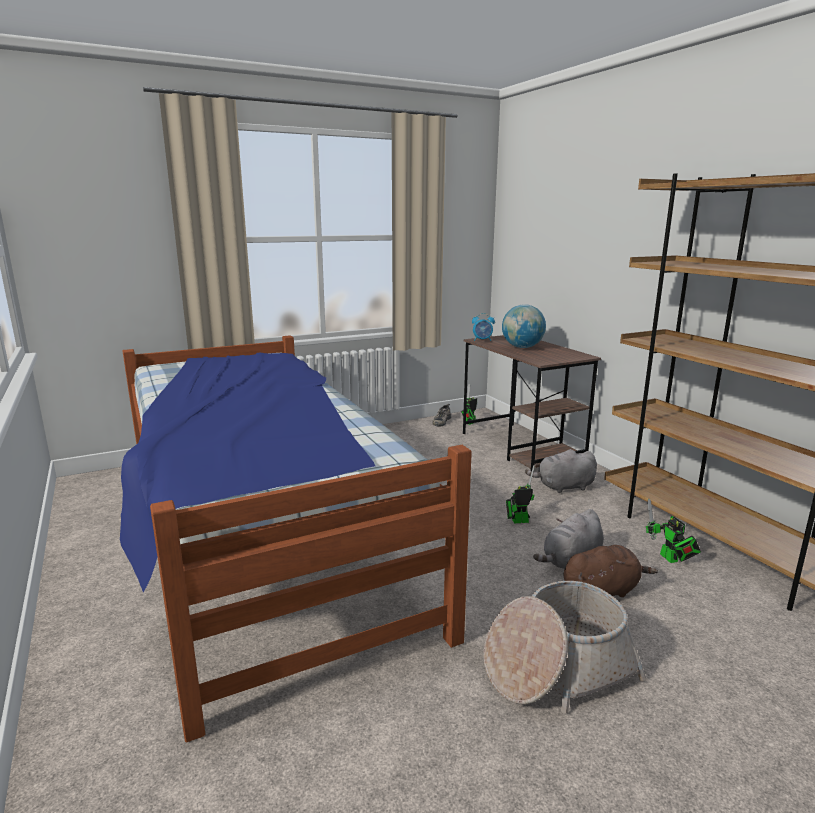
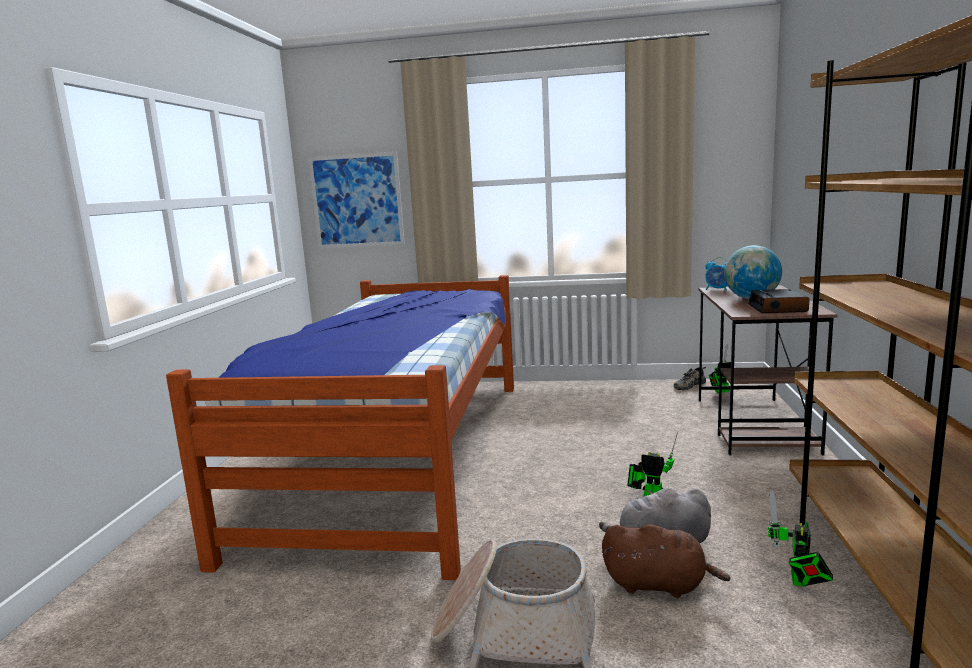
camera: 35 degrees right, 5 degrees down
(99, 254) = (357, 201): none -> picture
(557, 355) = (778, 308): none -> alarm clock
(563, 487) = (753, 474): grey plush toy -> none

